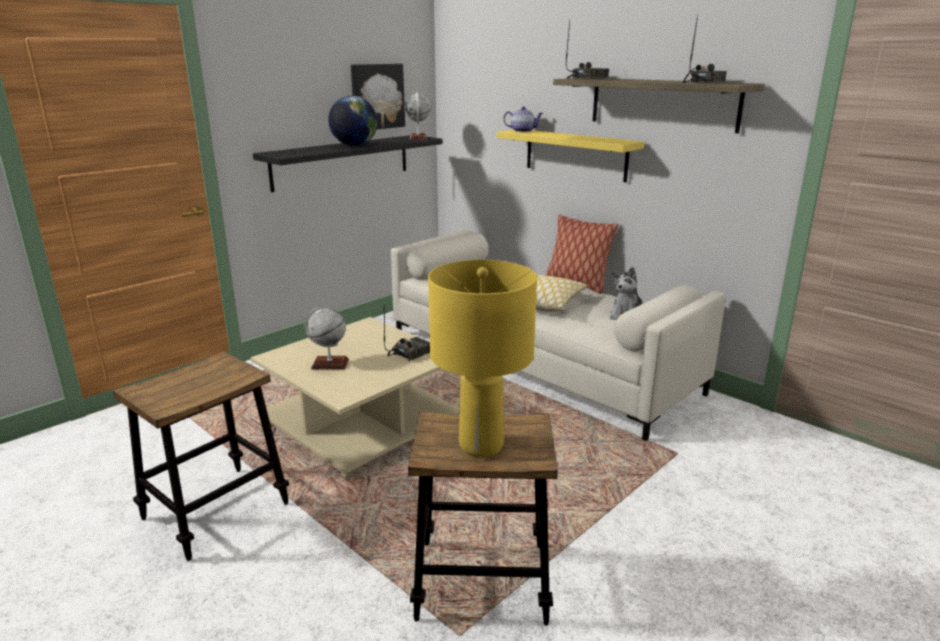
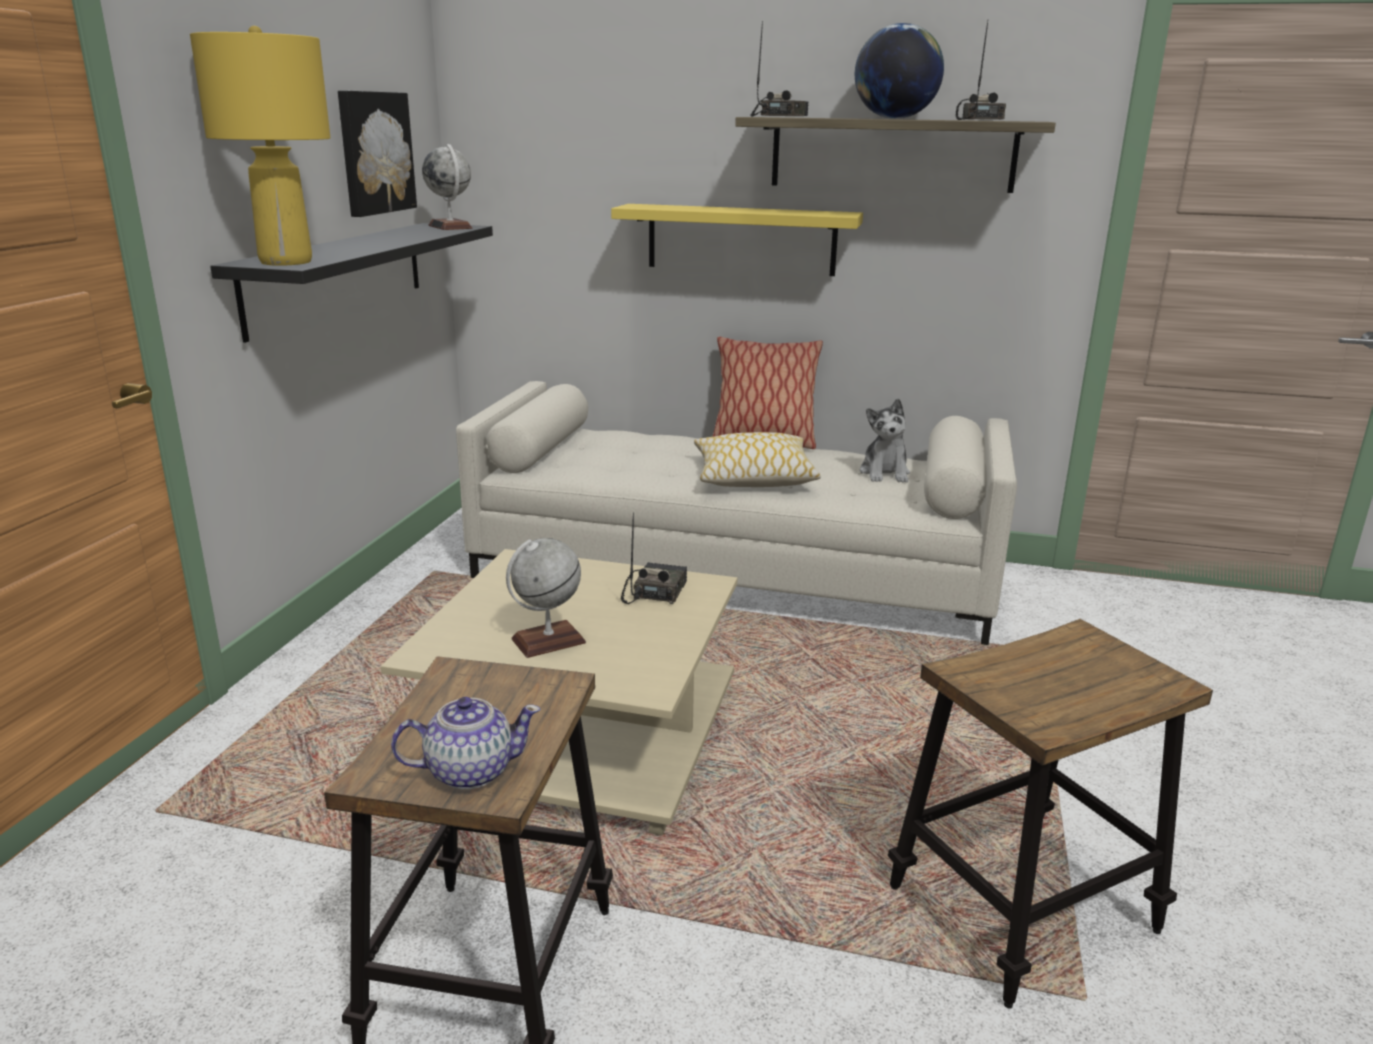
camera: 30 degrees left, 0 degrees up
(354, 145) = (377, 243): globe -> globe (894, 118)
(481, 445) = (1074, 688): yellow table lamp -> yellow table lamp (285, 262)
(522, 131) = (650, 206): teapot -> teapot (469, 771)

